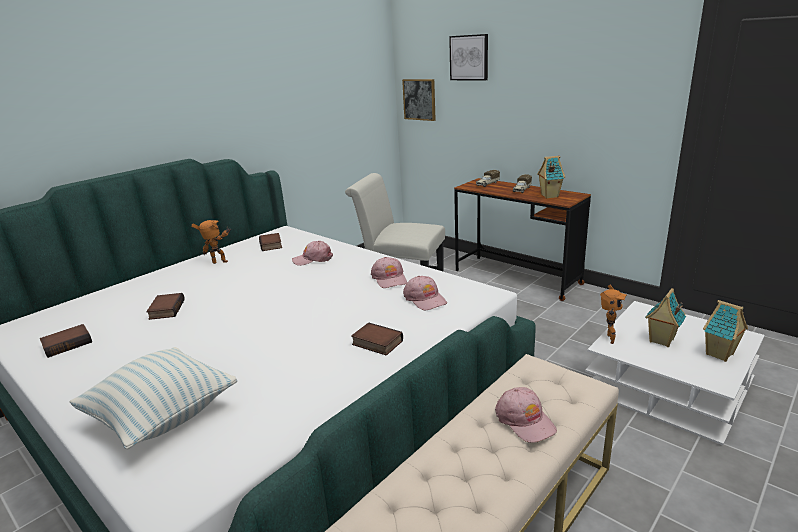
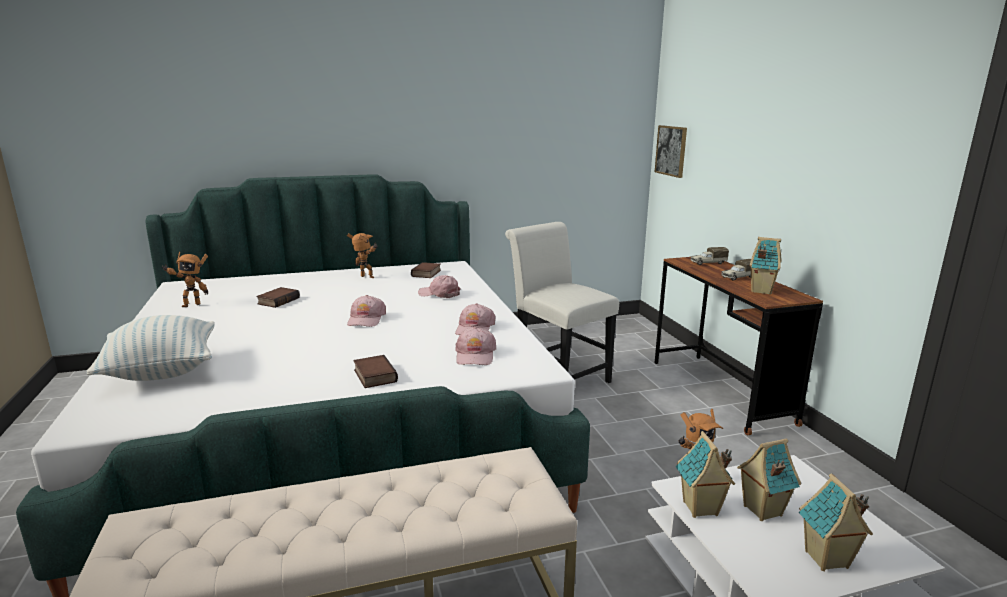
camera: 30 degrees right, 5 degrees down
(68, 343) = (191, 305): book -> toy robot
(469, 57) = (721, 104): picture -> none
(525, 420) = (428, 501): pink cap -> pink cap (366, 319)
(633, 354) = (700, 509): none -> toy house

